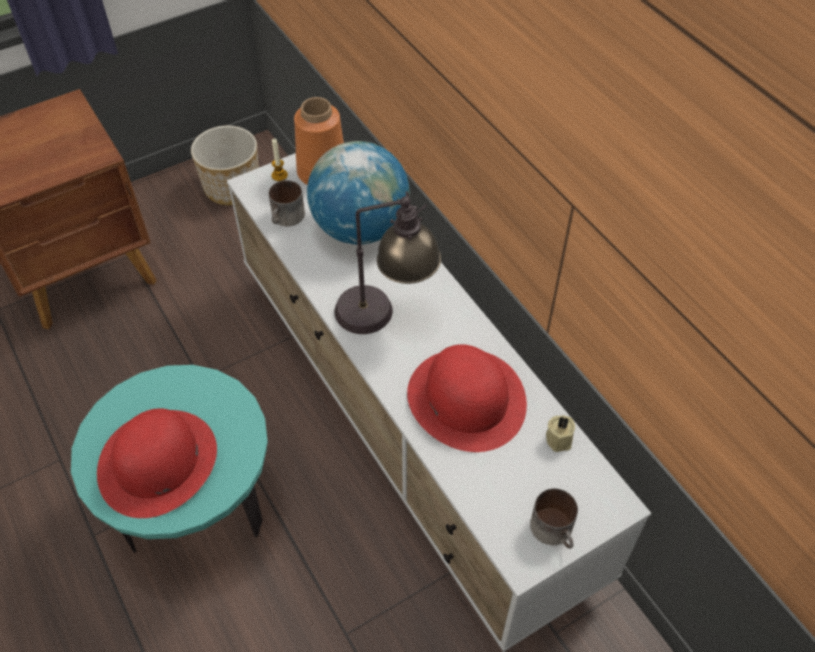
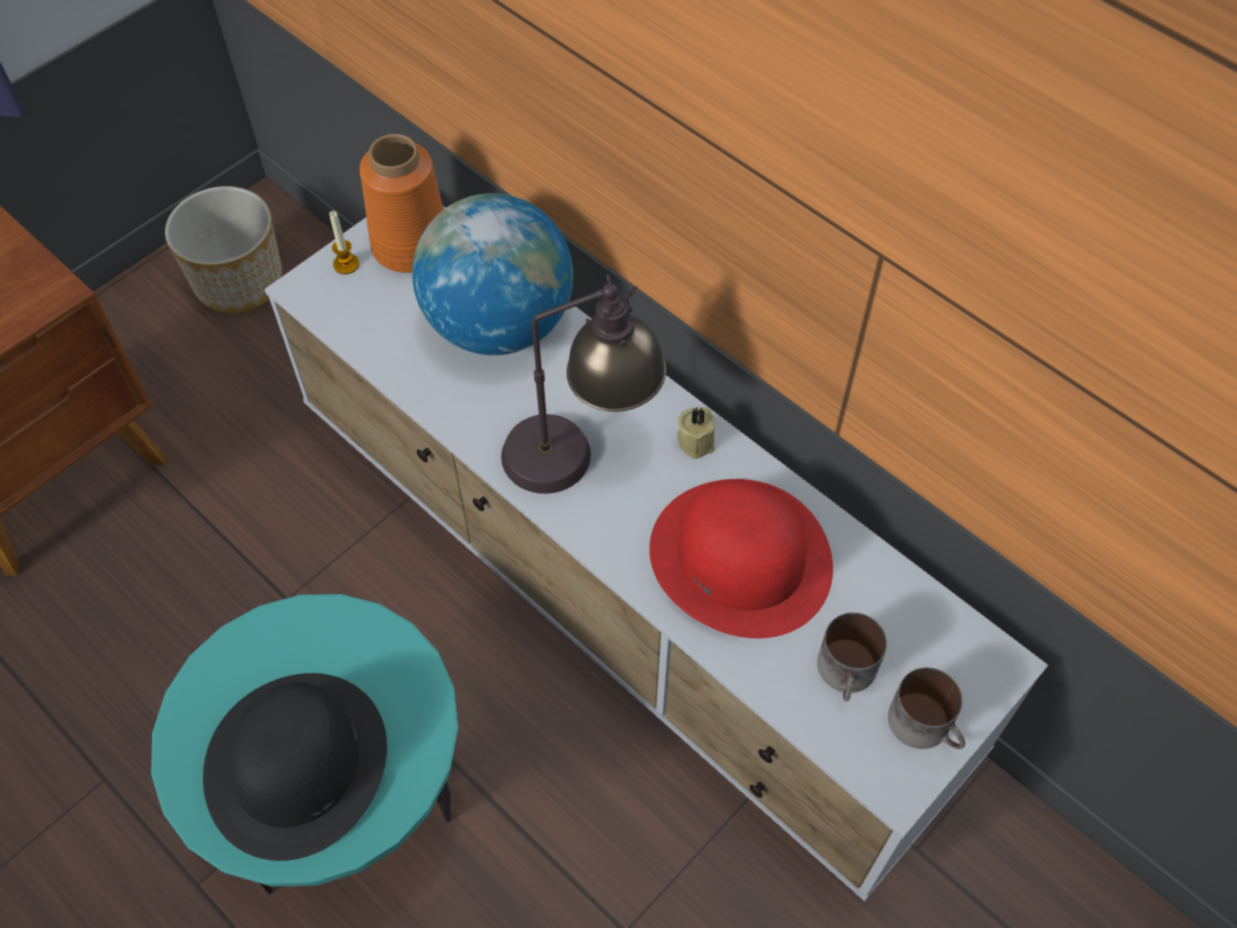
camera: 15 degrees left, 5 degrees up
(158, 463) = (297, 764): red hat -> black hat
(287, 218) = (381, 332): mug -> mug (848, 673)
(560, 438) = (891, 586): beige candle -> beige candle (697, 440)

